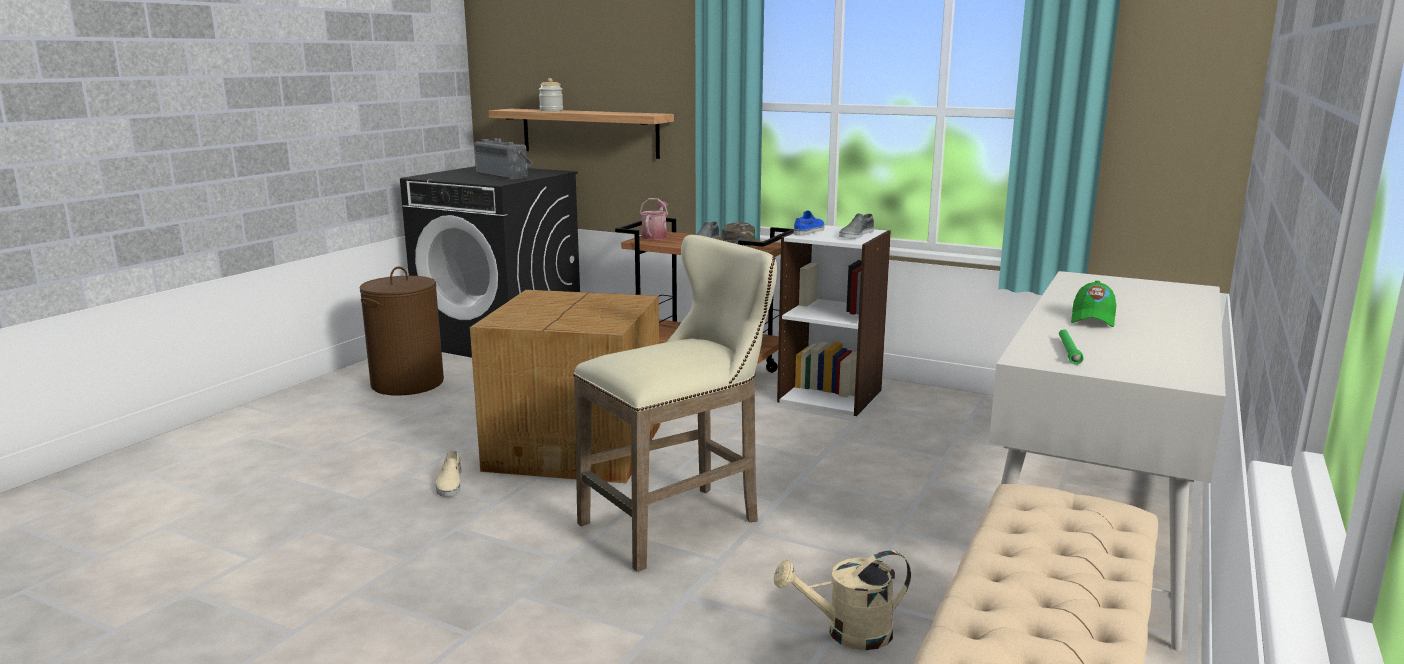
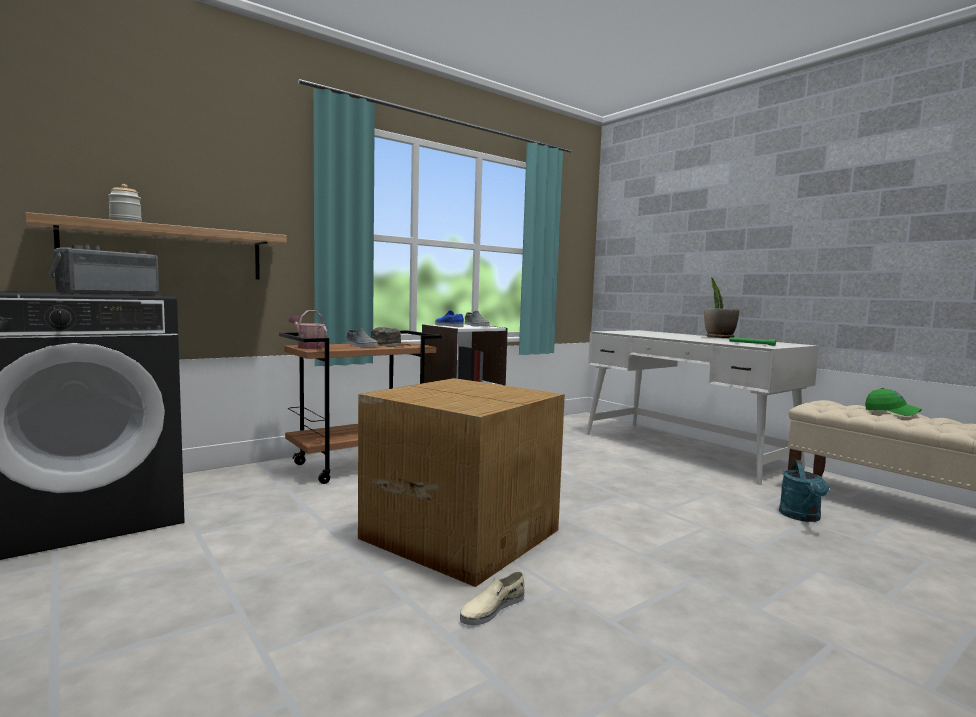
camera: 65 degrees left, 10 degrees down
(407, 384) = (111, 593): brown laundry basket -> none
(450, 483) = (492, 608): beige shoe -> beige shoe turned 120 degrees clockwise
(505, 176) = (107, 294): radio -> radio turned 45 degrees counterclockwise
(680, 522) = (640, 526): beige stool -> none
(848, 633) = (802, 517): beige watering can -> turquoise watering can
(1092, 319) = (693, 338): green cap -> green cap (891, 412)
(1181, 332) = (719, 337): none -> potted plant

